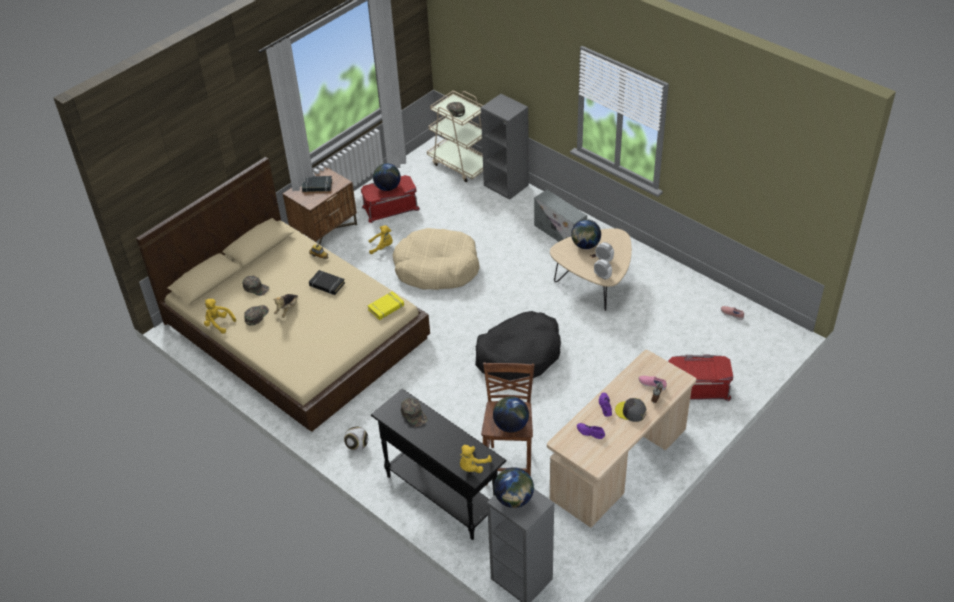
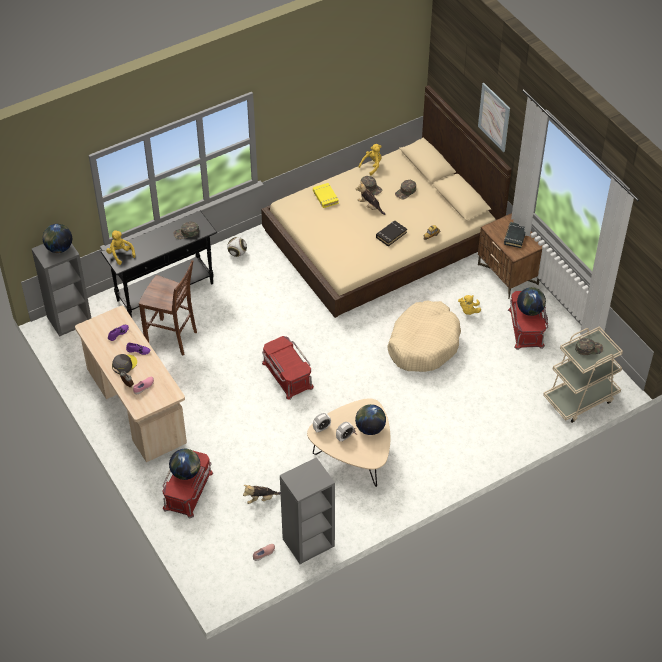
camera: 105 degrees right, 5 degrees up
(224, 142) = (494, 117): none -> picture
(386, 307) = (345, 267): yellow book -> yellow book (325, 197)
(506, 185) = (531, 428): grey bookcase -> grey bookcase (308, 543)
(511, 425) = (155, 293): globe -> globe (186, 473)
(519, 355) = (286, 375): black dog bed -> red storage box
(560, 234) = (436, 451): grey storage box -> none
(675, 333) = (261, 499): none -> plush toy

